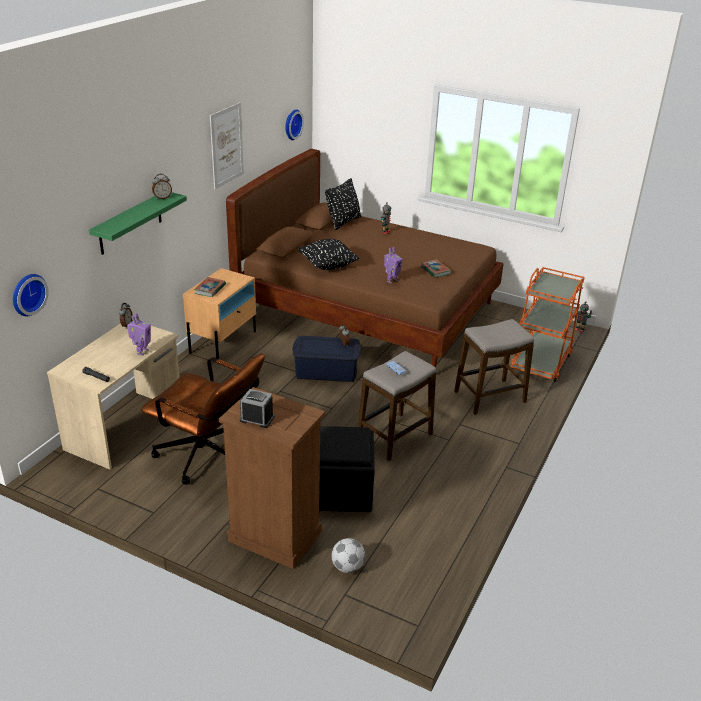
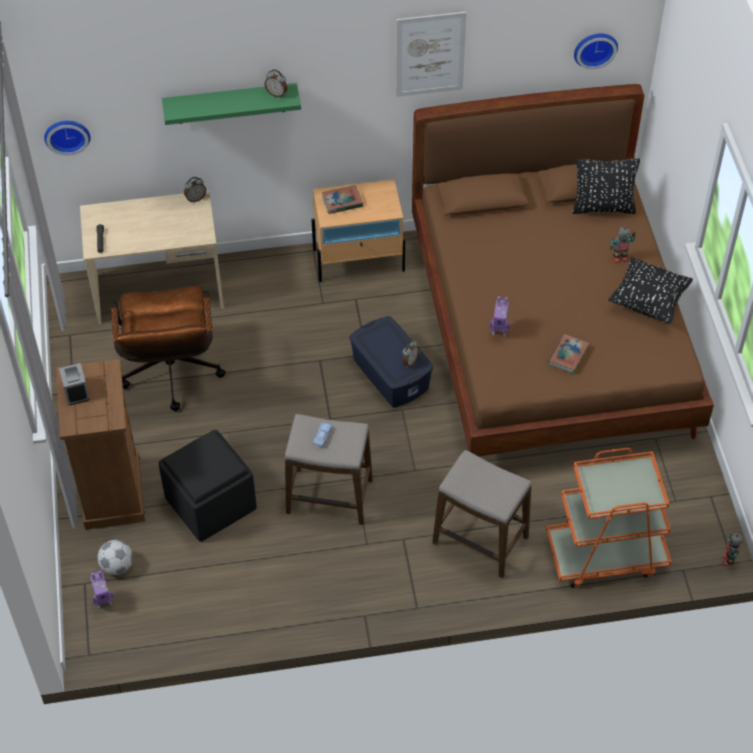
camera: 55 degrees right, 20 degrees up
(142, 352) = (164, 240): toy robot -> toy robot (104, 602)
(328, 265) = (478, 259): black pillow -> black pillow (648, 302)

